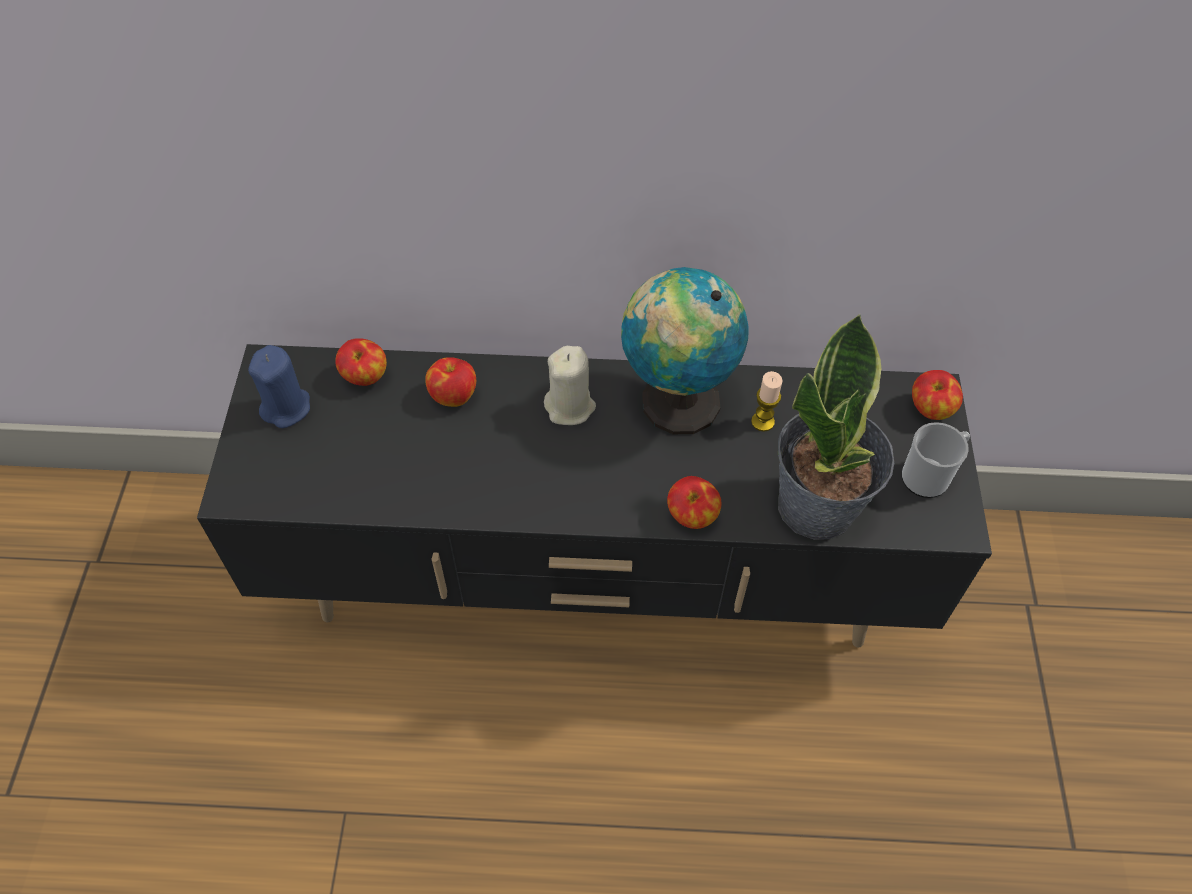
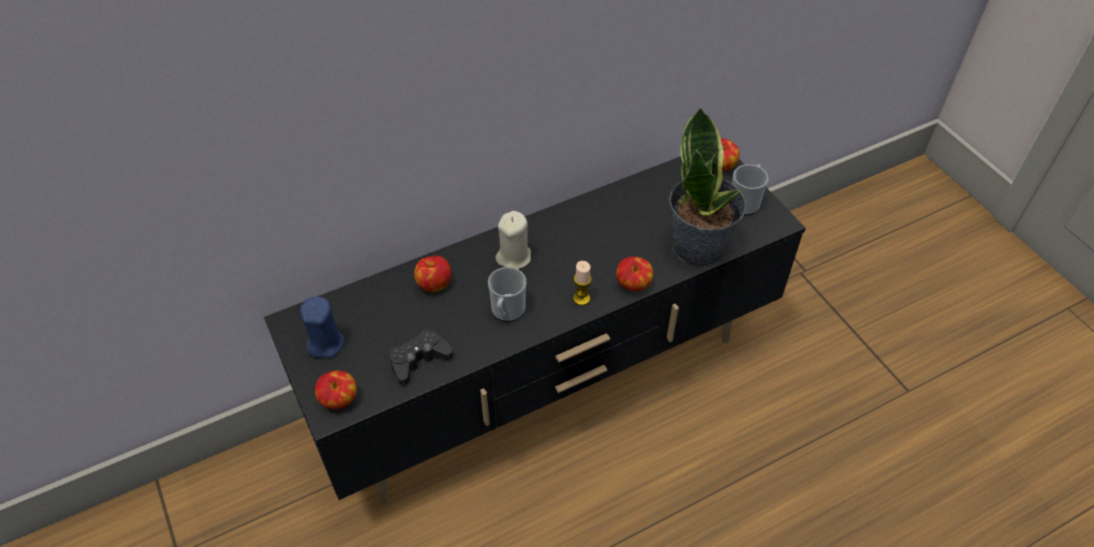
camera: 30 degrees left, 5 degrees down
(365, 377) = (365, 300): apple -> apple (339, 400)
(370, 481) = (419, 360): none -> black game controller
(512, 472) = (507, 312): none -> mug
(674, 402) = (575, 226): globe -> none
(762, 422) = (634, 214): candle -> candle (581, 298)

